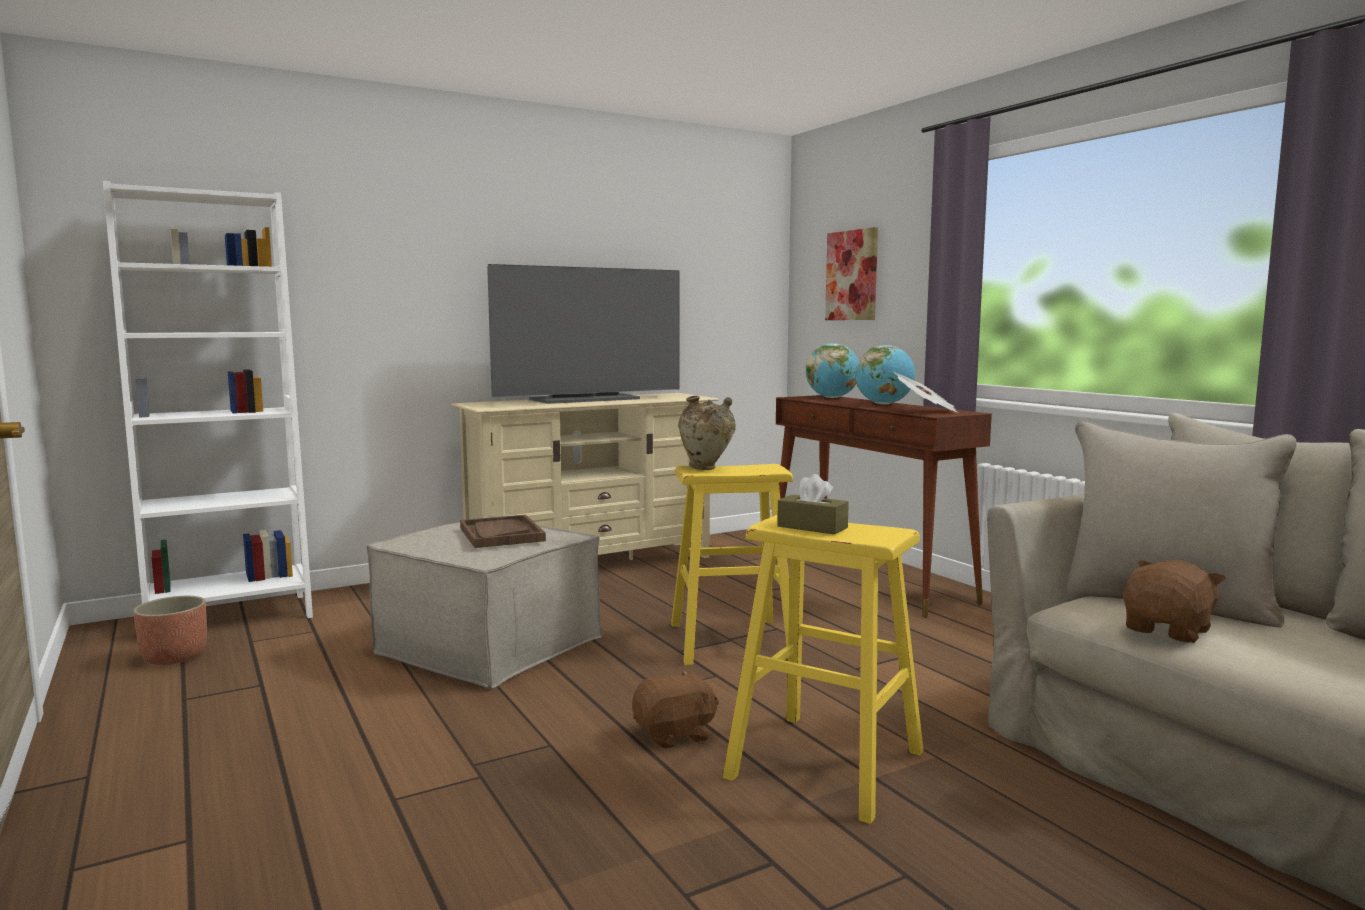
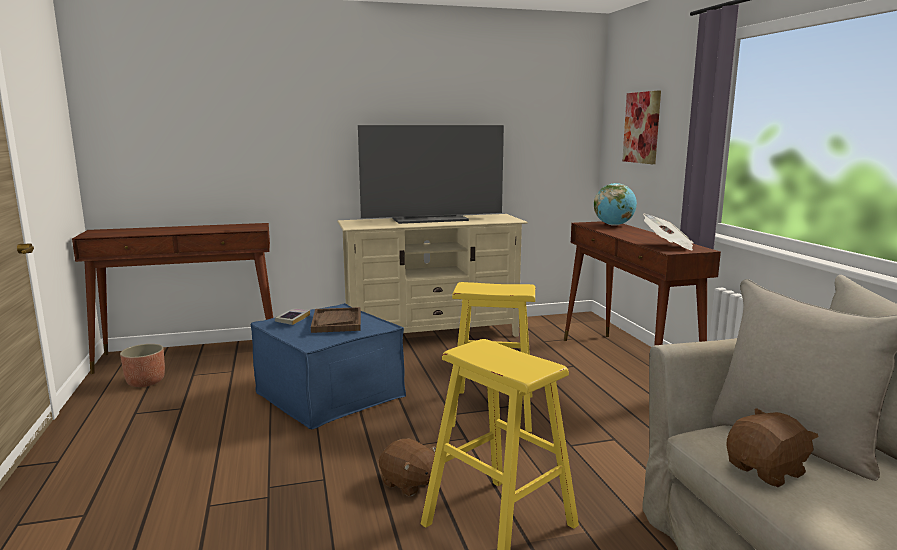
camera: 15 degrees right, 5 degrees up
(230, 617) = (191, 355): white bookcase -> brown console table
(431, 535) = (292, 319): none -> book
(490, 645) = (330, 394): beige ottoman -> blue ottoman
(675, 734) = (408, 483): brown plush toy -> brown plush toy turned 45 degrees clockwise
(706, 468) = (475, 286): beige vase -> none
(812, 527) = (489, 356): brown tissue box -> none
(884, 404) = (645, 235): globe -> none

